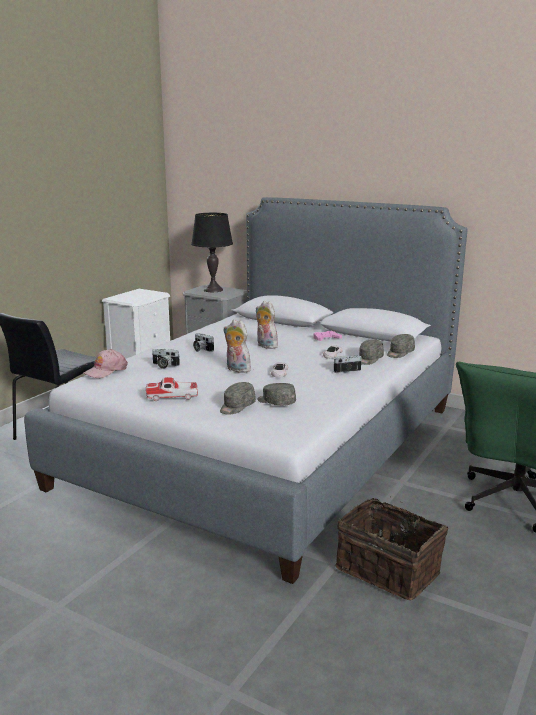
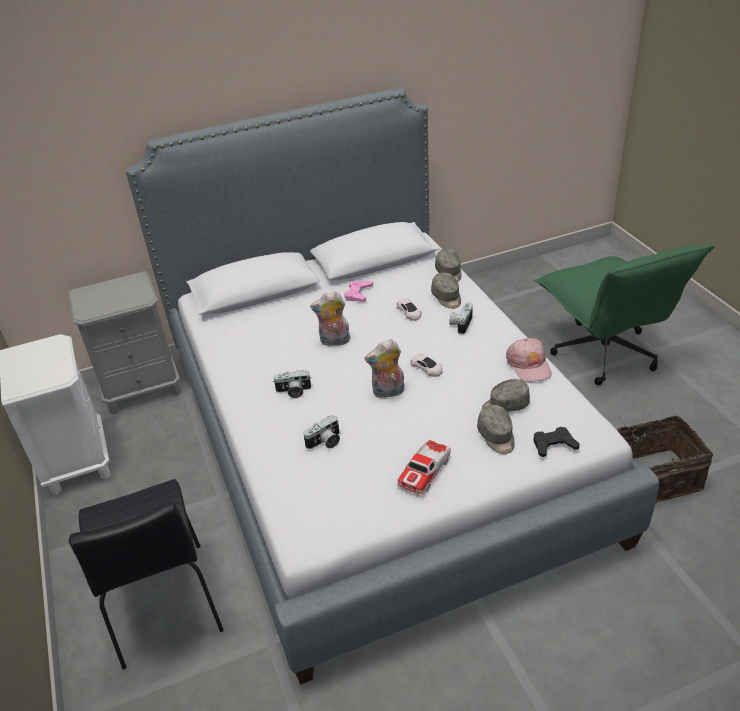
camera: 50 degrees left, 20 degrees up
(105, 371) = (289, 499): pink cap -> pink cap (529, 365)
(213, 290) = (107, 295): black table lamp -> none
(253, 425) = (554, 445): none -> black game controller

